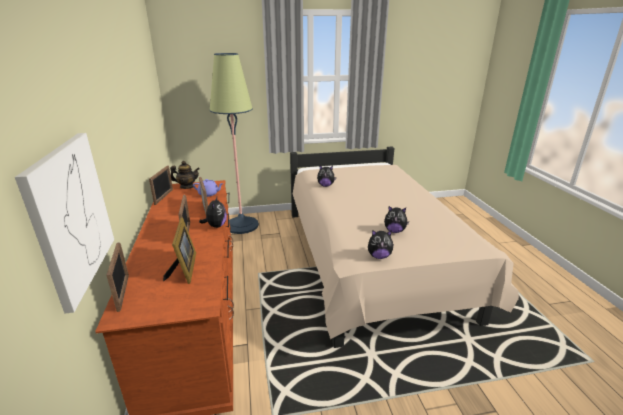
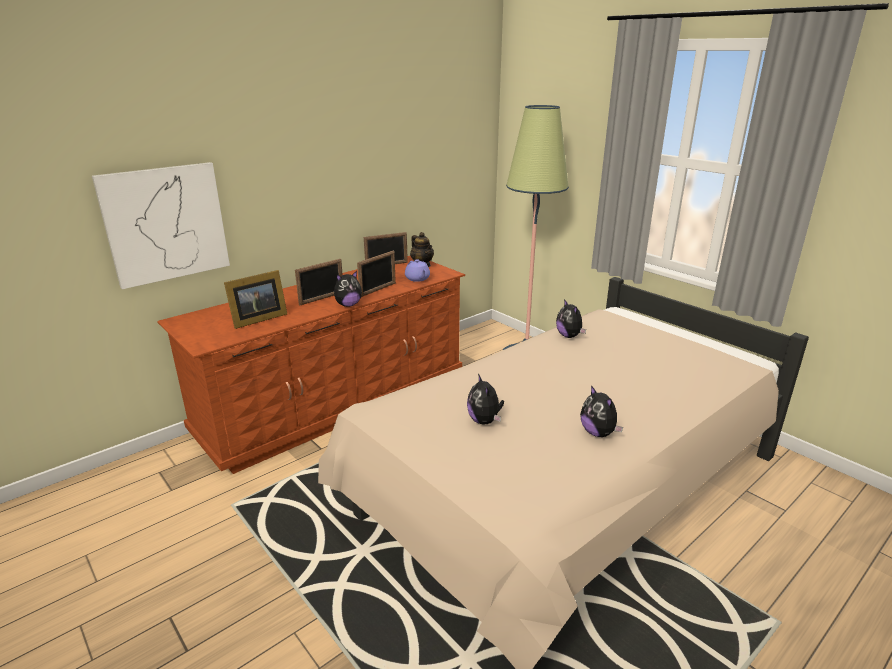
camera: 60 degrees right, 0 degrees up
(123, 292) = (209, 311): picture frame -> none
(379, 256) = (399, 424): plush toy -> plush toy (598, 433)

